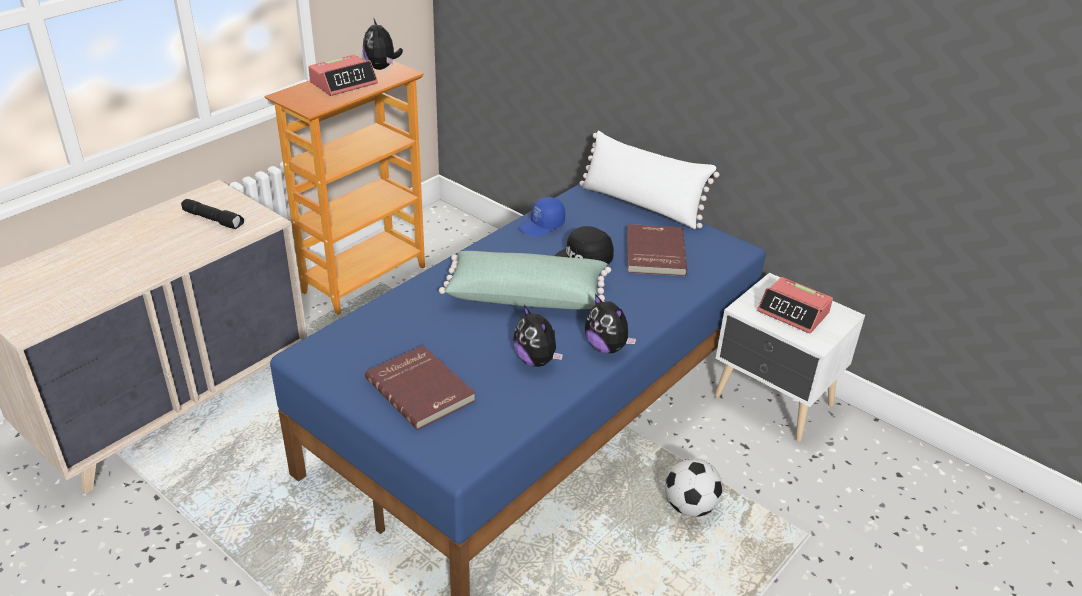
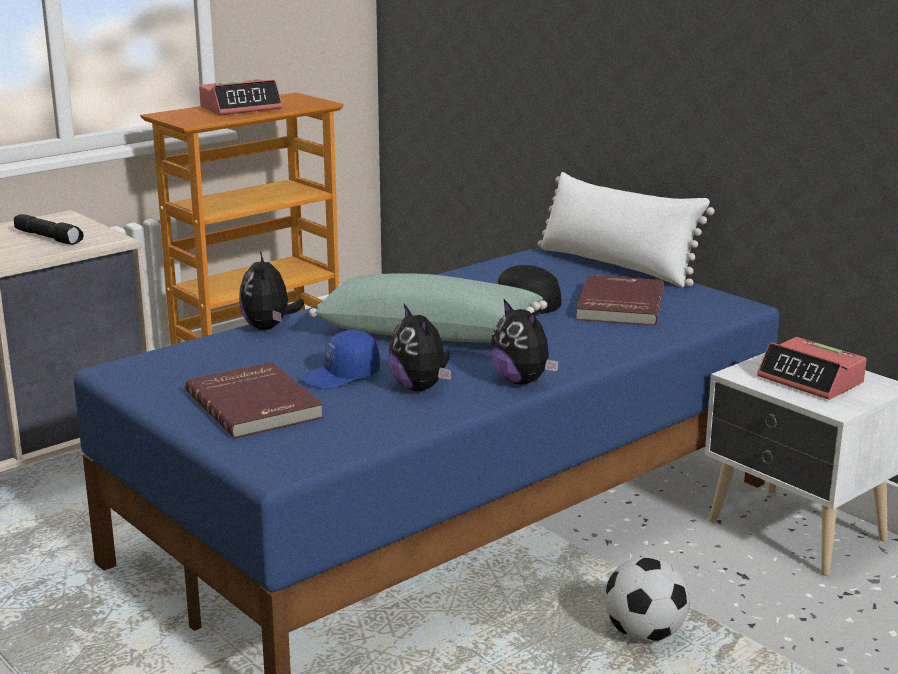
camera: 10 degrees right, 15 degrees down
(382, 68) = (294, 99): plush toy -> plush toy (269, 327)
(542, 226) = (474, 278): blue cap -> blue cap (341, 376)

